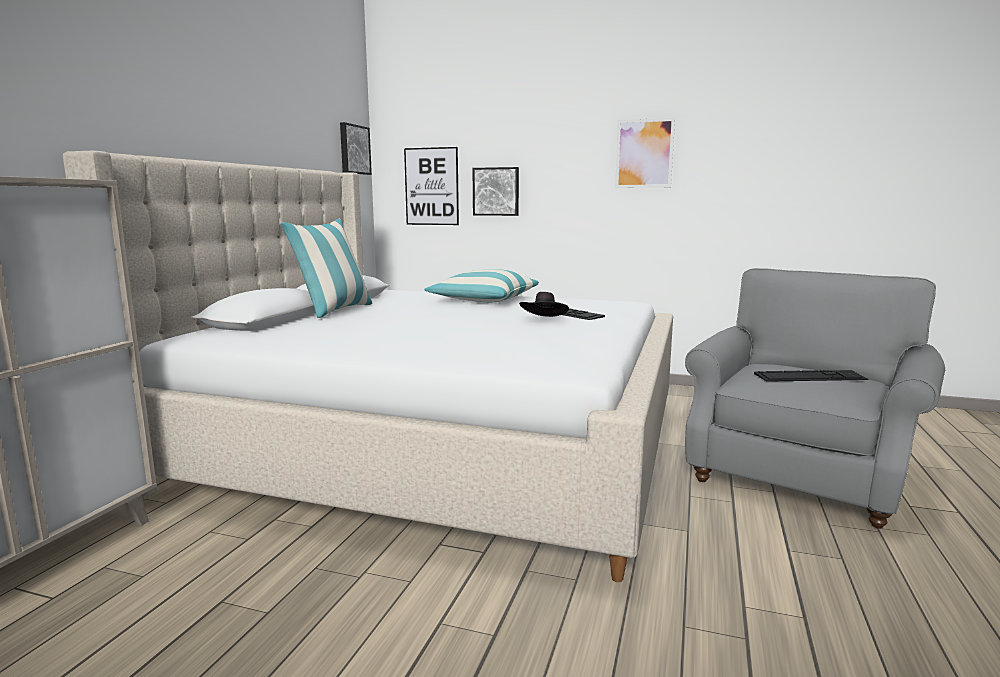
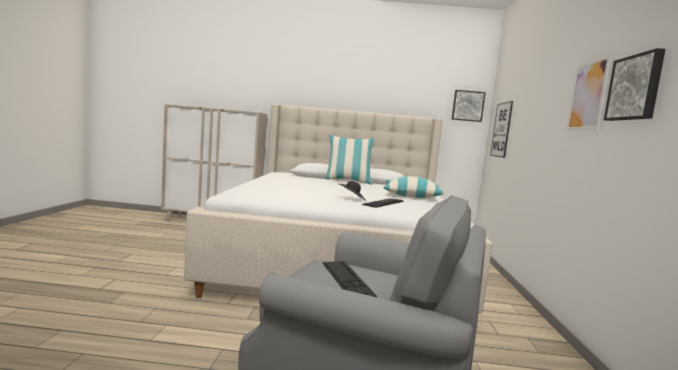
camera: 75 degrees right, 5 degrees down
(496, 191) = (520, 133): picture -> picture (635, 88)

